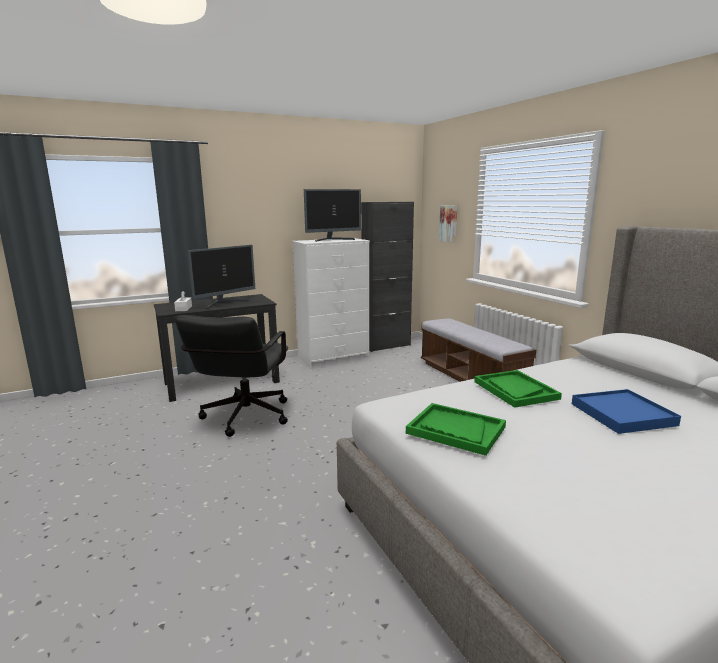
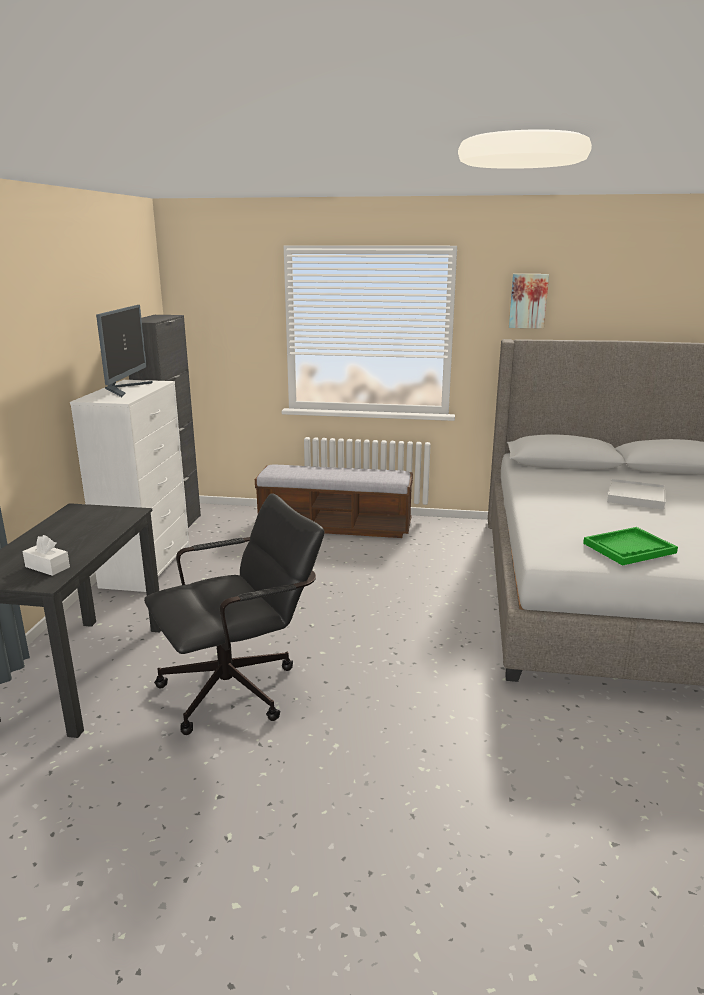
camera: 55 degrees left, 5 degrees up
(224, 303) = (75, 534): monitor -> none
(243, 419) = (240, 687): black office chair -> black office chair turned 75 degrees counterclockwise
(449, 223) = (232, 341): picture -> picture (528, 301)
(515, 390) = (569, 506): green tray -> none
(622, 414) = (636, 497): blue tray -> white tray

